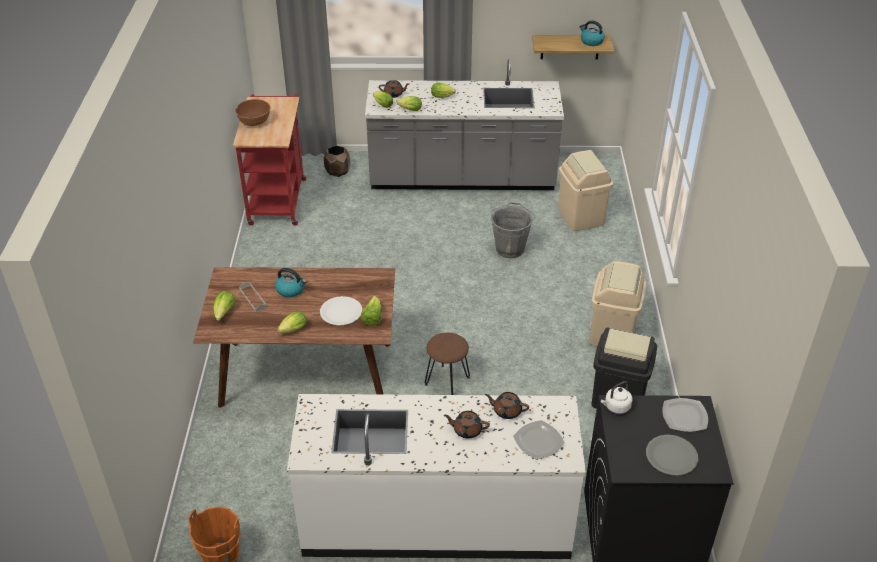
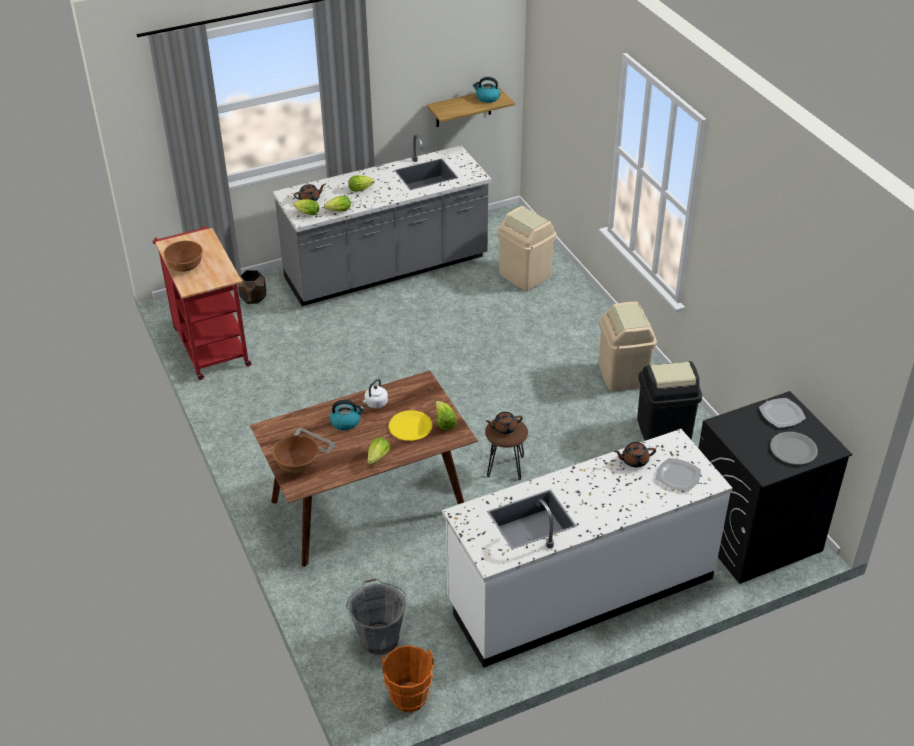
camera: 25 degrees left, 0 degrees up
(224, 313) = (297, 465): lettuce -> brown bowl
(341, 312) = (410, 427): white plate -> yellow plate
(467, 430) = (613, 488): brown teapot -> brown teapot (504, 428)
(510, 248) = (479, 324): grey bucket -> grey bucket (379, 638)
(616, 407) = (724, 425): white kettle -> white kettle (375, 404)

